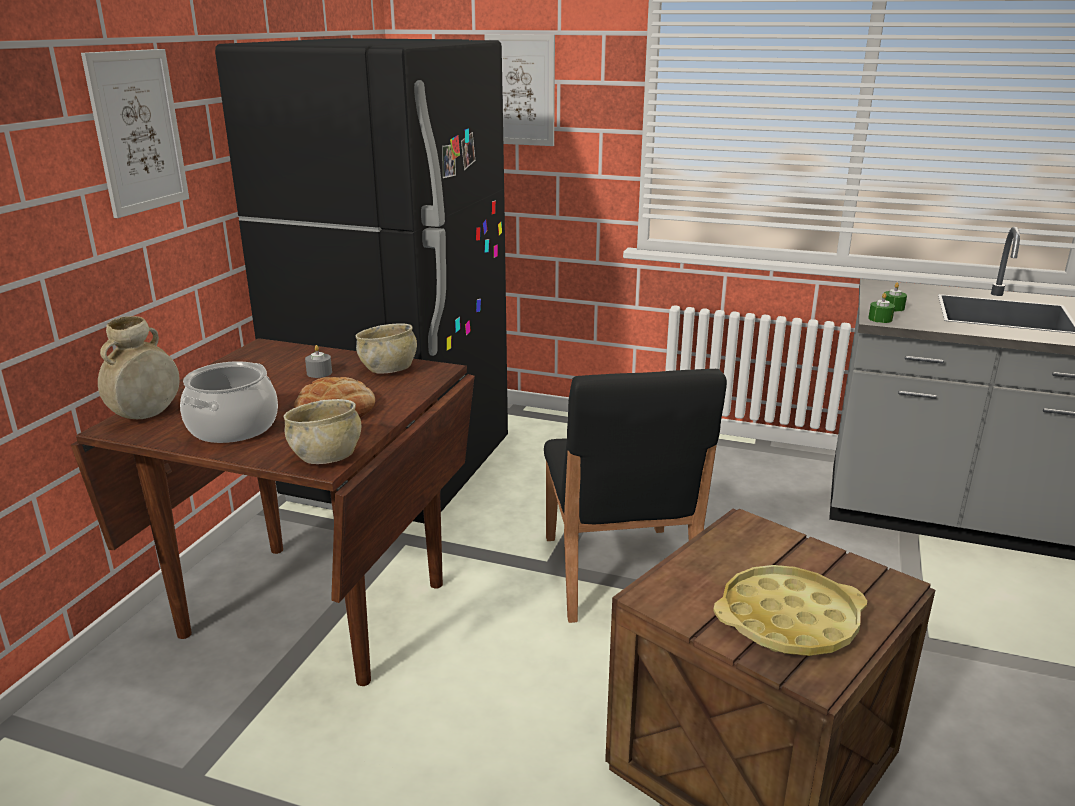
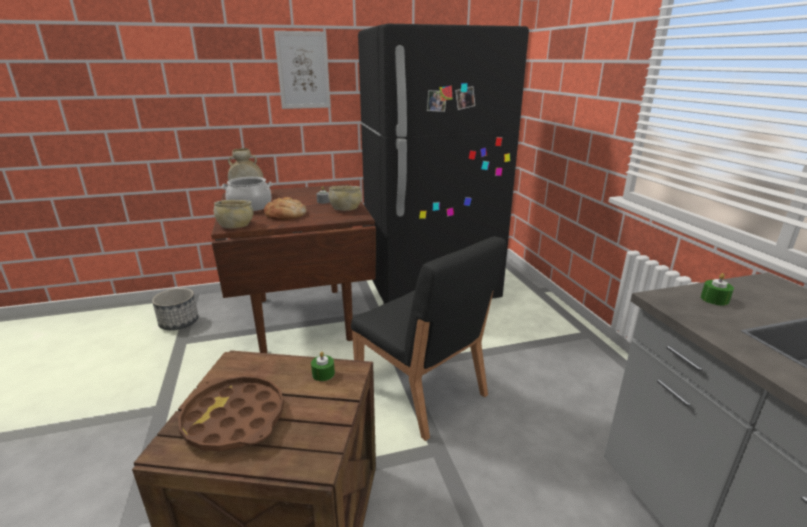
camera: 55 degrees right, 0 degrees up
(100, 770) = (179, 322): none -> planter
(520, 90) = (581, 68): picture -> none
(618, 573) = (421, 392): black chair -> black chair turned 90 degrees counterclockwise
(788, 620) = (234, 419): yellow tray -> brown tray
(880, 319) = (666, 299): green candle -> green candle (323, 374)

